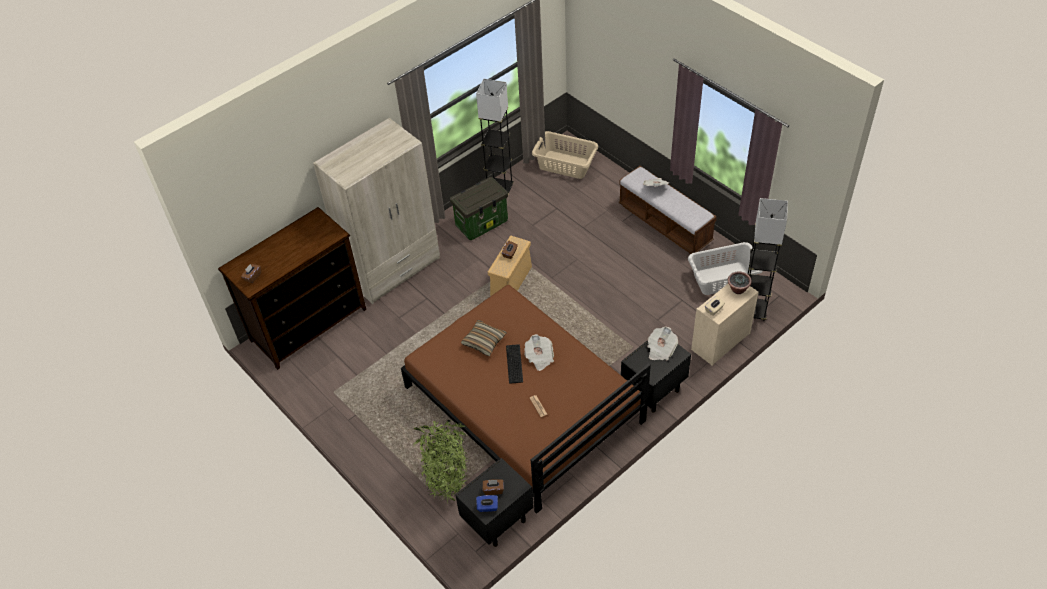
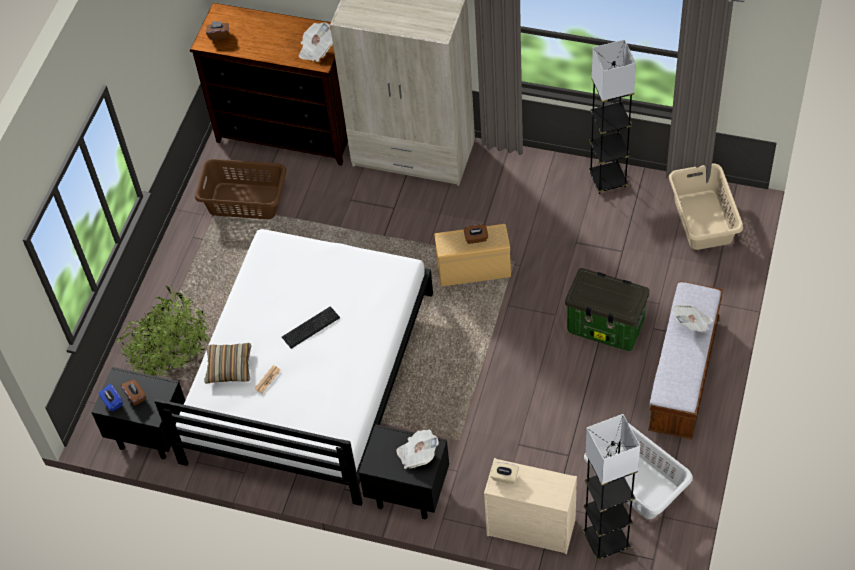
camera: 60 degrees right, 5 degrees up
(345, 375) = (245, 200): none -> brown laundry basket
(482, 223) = (541, 193): storage box -> storage box (606, 327)
(484, 341) = (324, 283): pillow -> pillow (229, 367)
(523, 404) = (308, 376): brown bed -> white bed
(539, 357) = (334, 345): newspaper -> newspaper (316, 49)
(737, 289) = (555, 487): potted plant -> none

